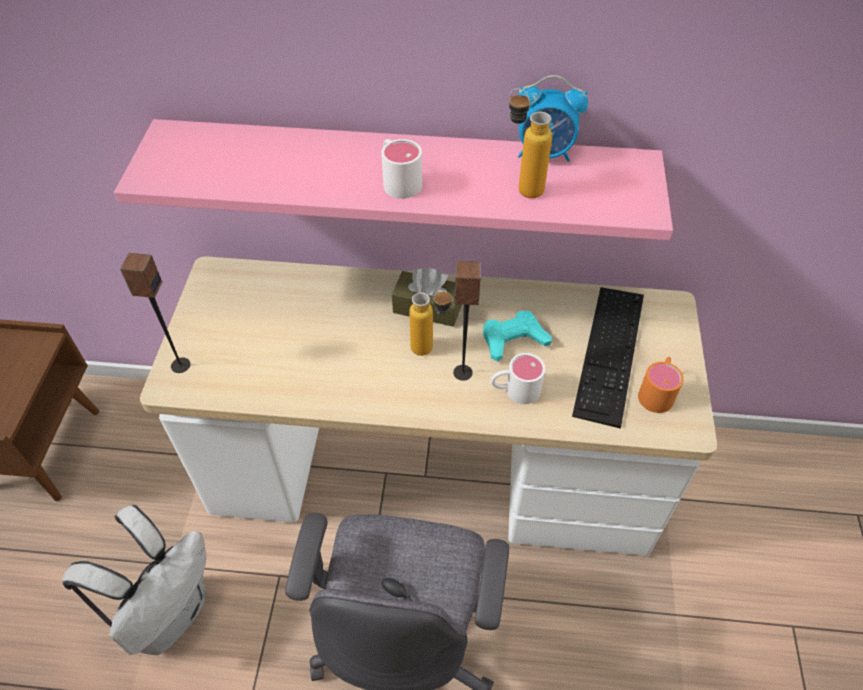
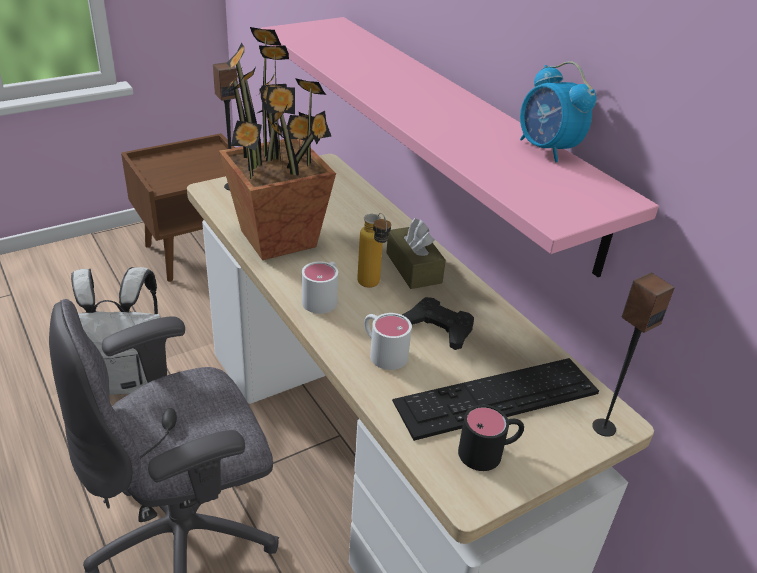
camera: 50 degrees right, 15 degrees down
(306, 375) = (279, 239): none -> potted plant
(398, 180) = (411, 102): white mug -> white mug (323, 298)
(462, 372) = (367, 313): speaker -> speaker (603, 427)
(513, 339) = (438, 328): turquoise game controller -> black game controller
(522, 186) = (487, 151): bottle -> none
(657, 391) = (489, 452): orange mug -> black mug

